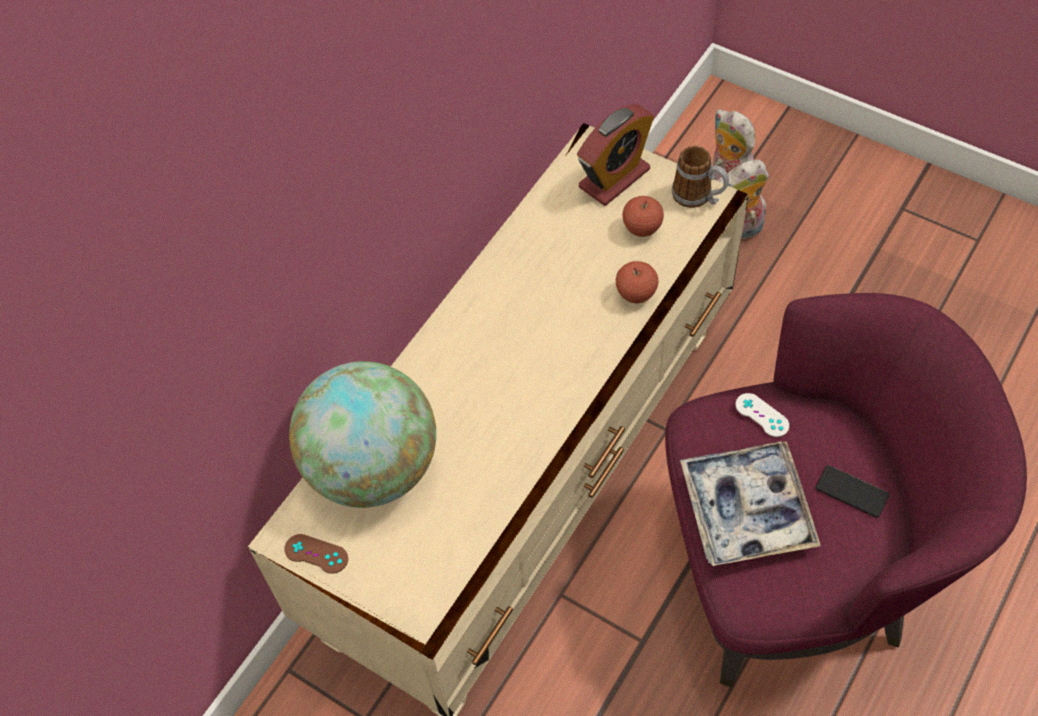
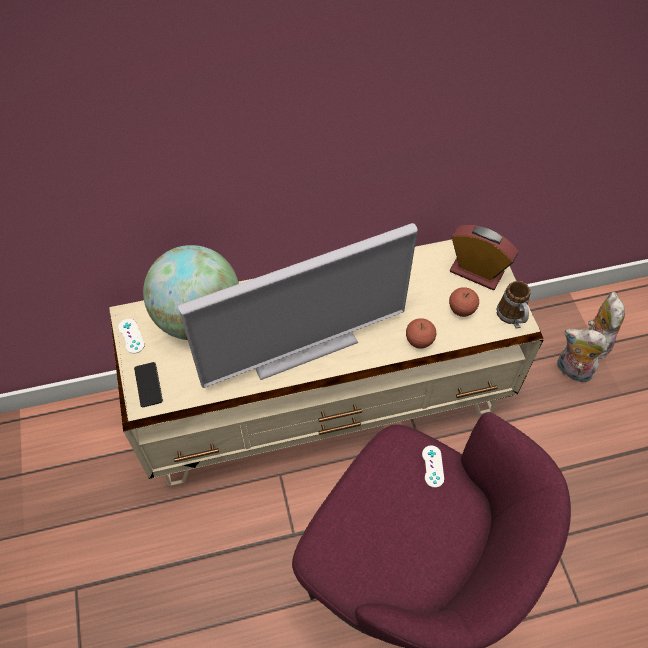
camera: 40 degrees right, 0 degrees up
(316, 554) = (131, 336): brown game controller -> white game controller
(523, 399) = (302, 346): none -> television
(614, 178) = (476, 272): alarm clock -> alarm clock turned 150 degrees counterclockwise
(746, 509) = (369, 507): tray -> none
(851, 492) = (436, 551): phone -> phone (148, 385)

